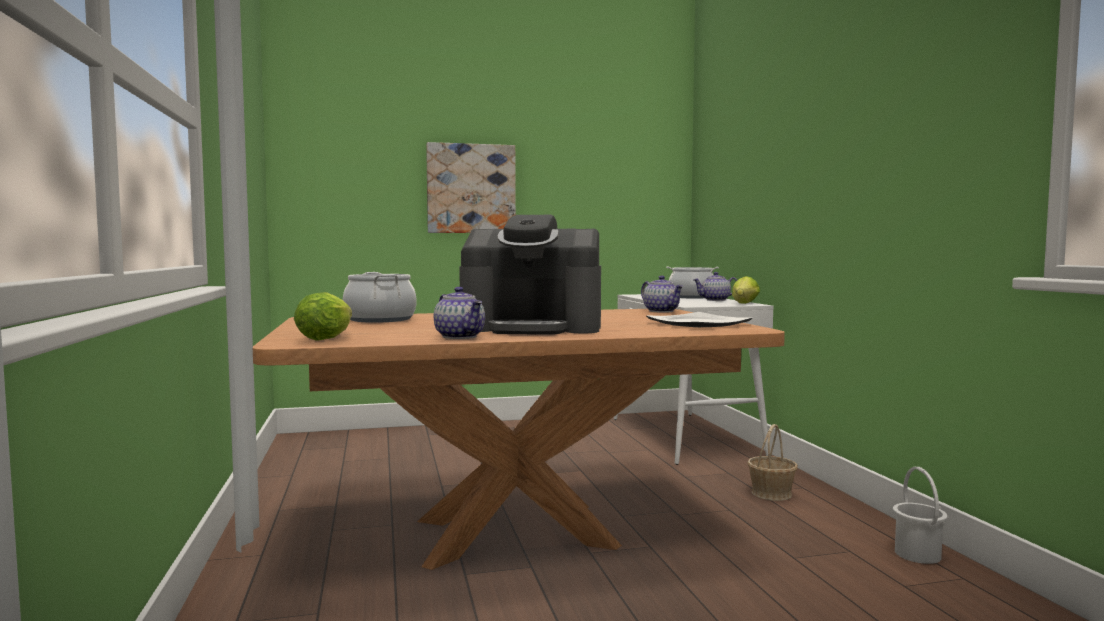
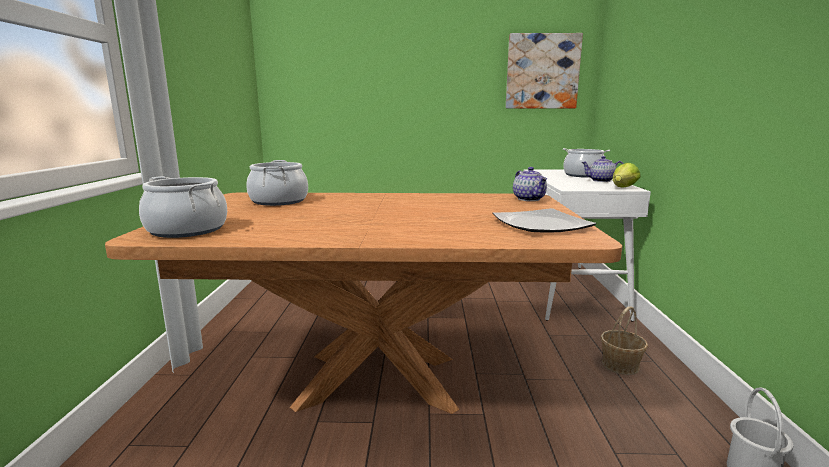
camera: 15 degrees right, 10 degrees up
(328, 338) = (187, 230): lettuce -> cooking pot
(461, 337) = (293, 235): teapot -> none
(471, 189) = (407, 82): picture -> picture (542, 71)
(533, 327) = (379, 222): coffee machine -> none

